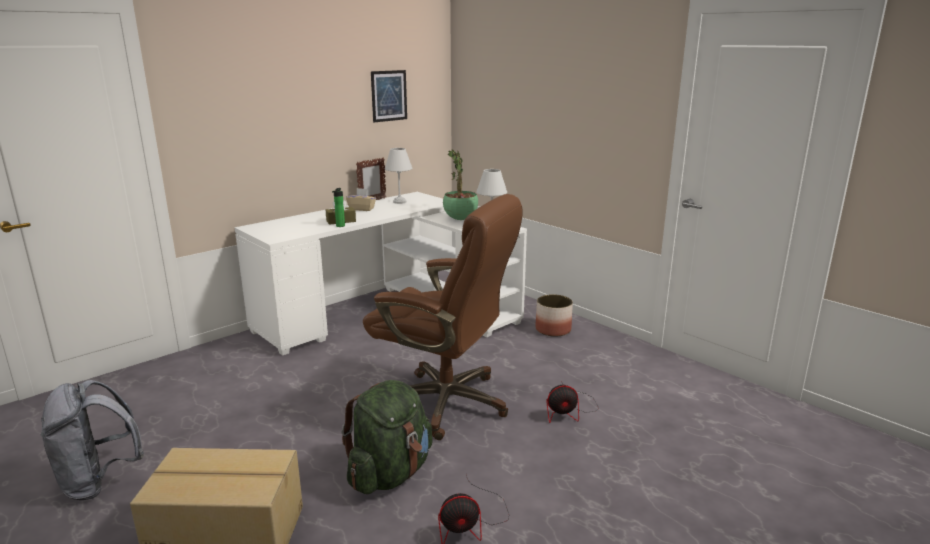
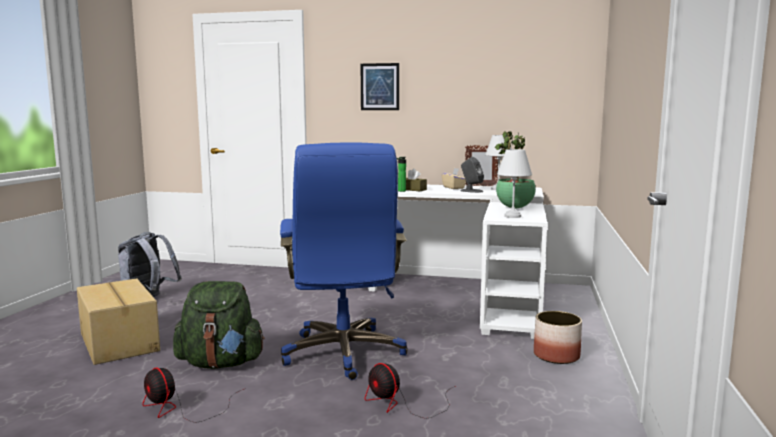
camera: 55 degrees right, 10 degrees down
(389, 96) = (516, 86): picture -> picture (380, 86)
(391, 209) = (471, 191): none -> grey speaker
(444, 402) = (342, 351): brown office chair -> blue office chair

